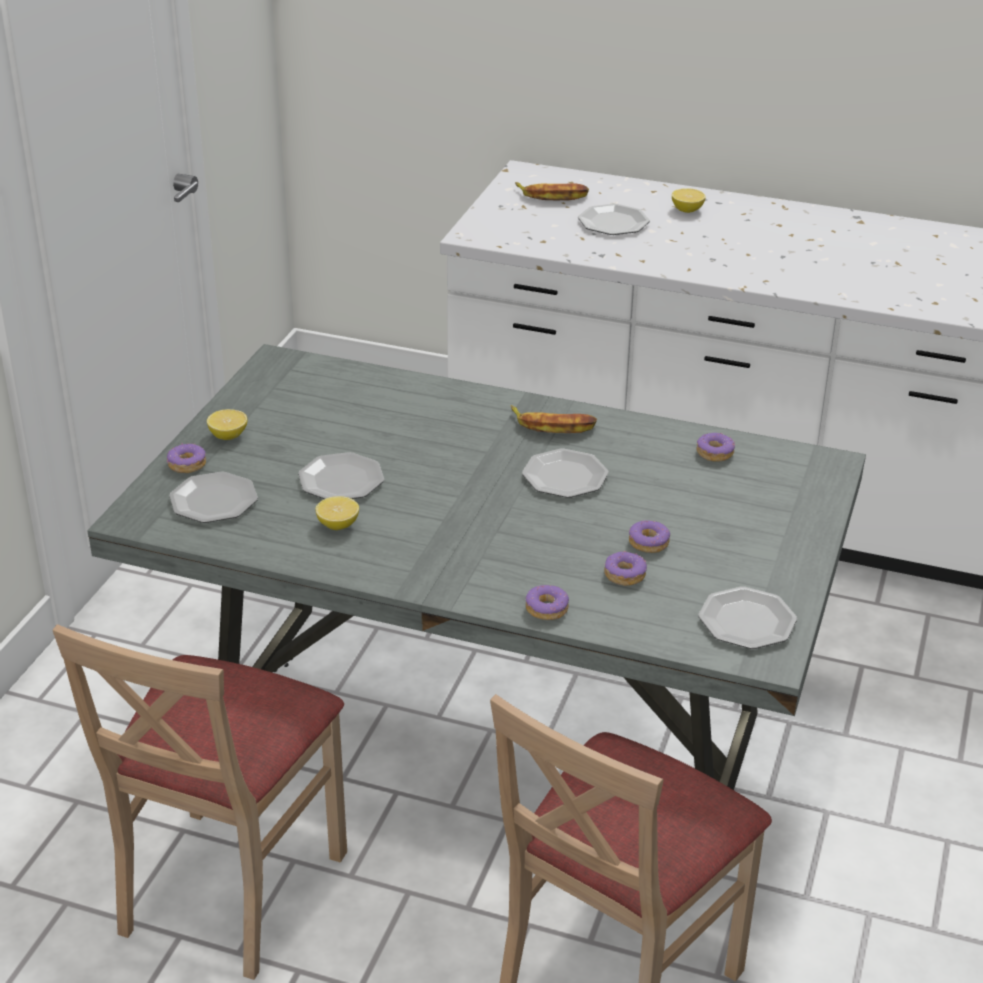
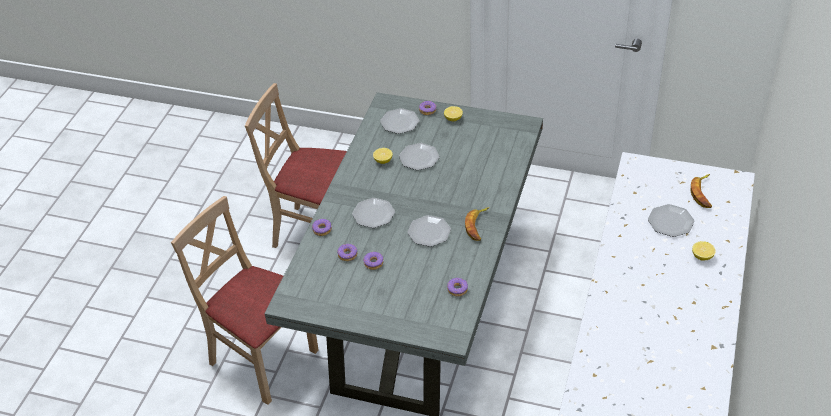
camera: 90 degrees right, 10 degrees up
(748, 621) = (312, 297): plate -> plate (373, 214)

